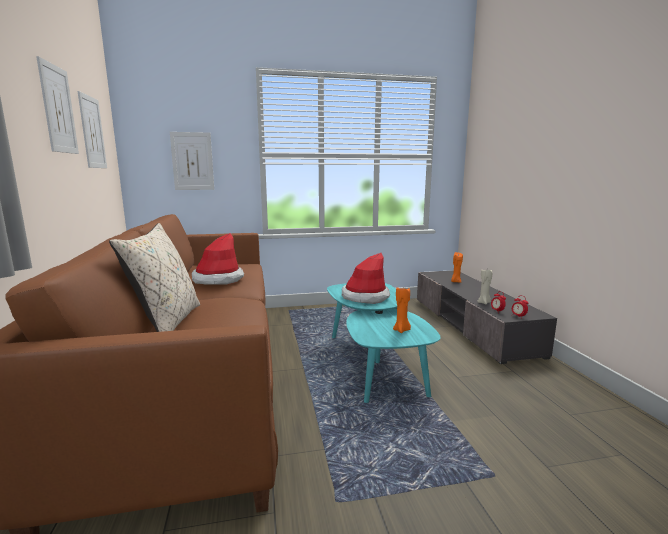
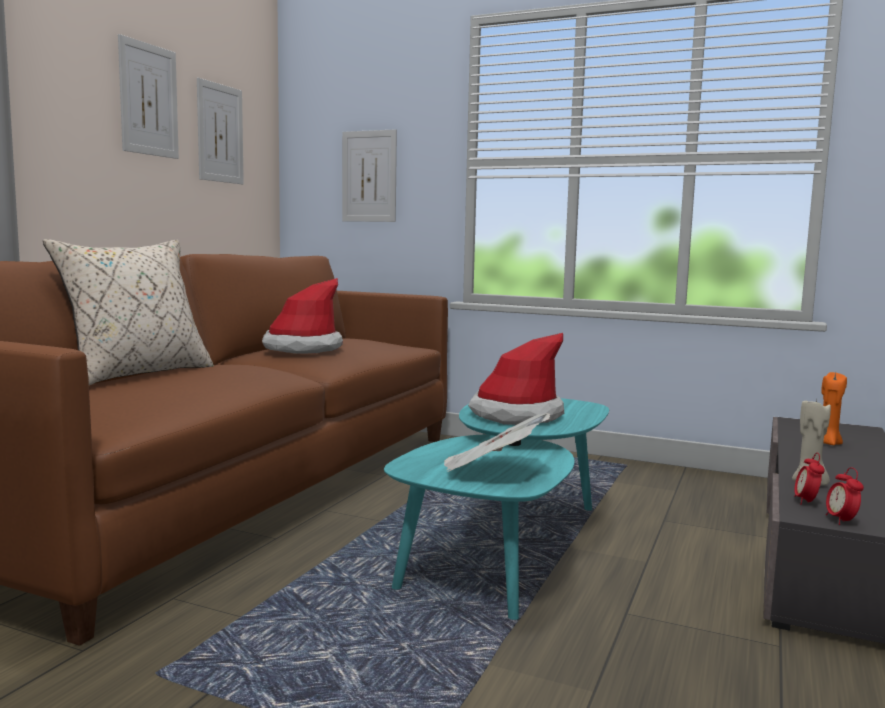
camera: 35 degrees right, 5 degrees down
(402, 330) = (491, 471): orange candle -> newspaper

